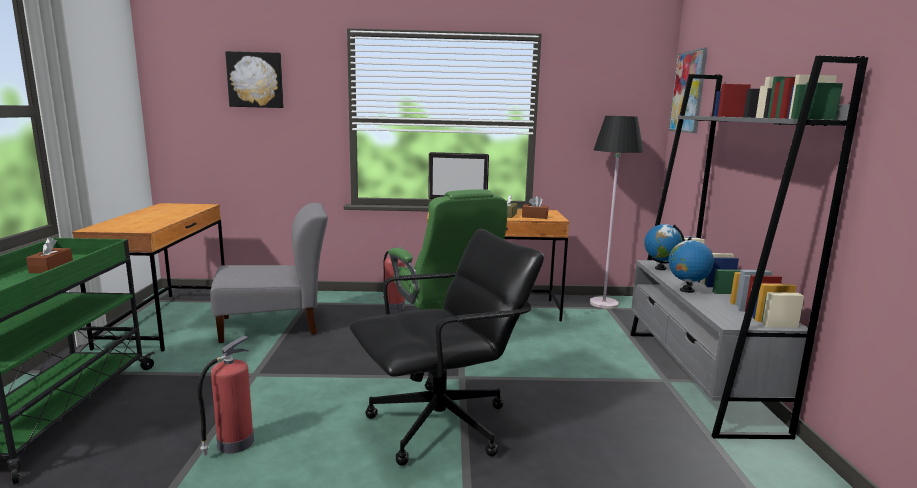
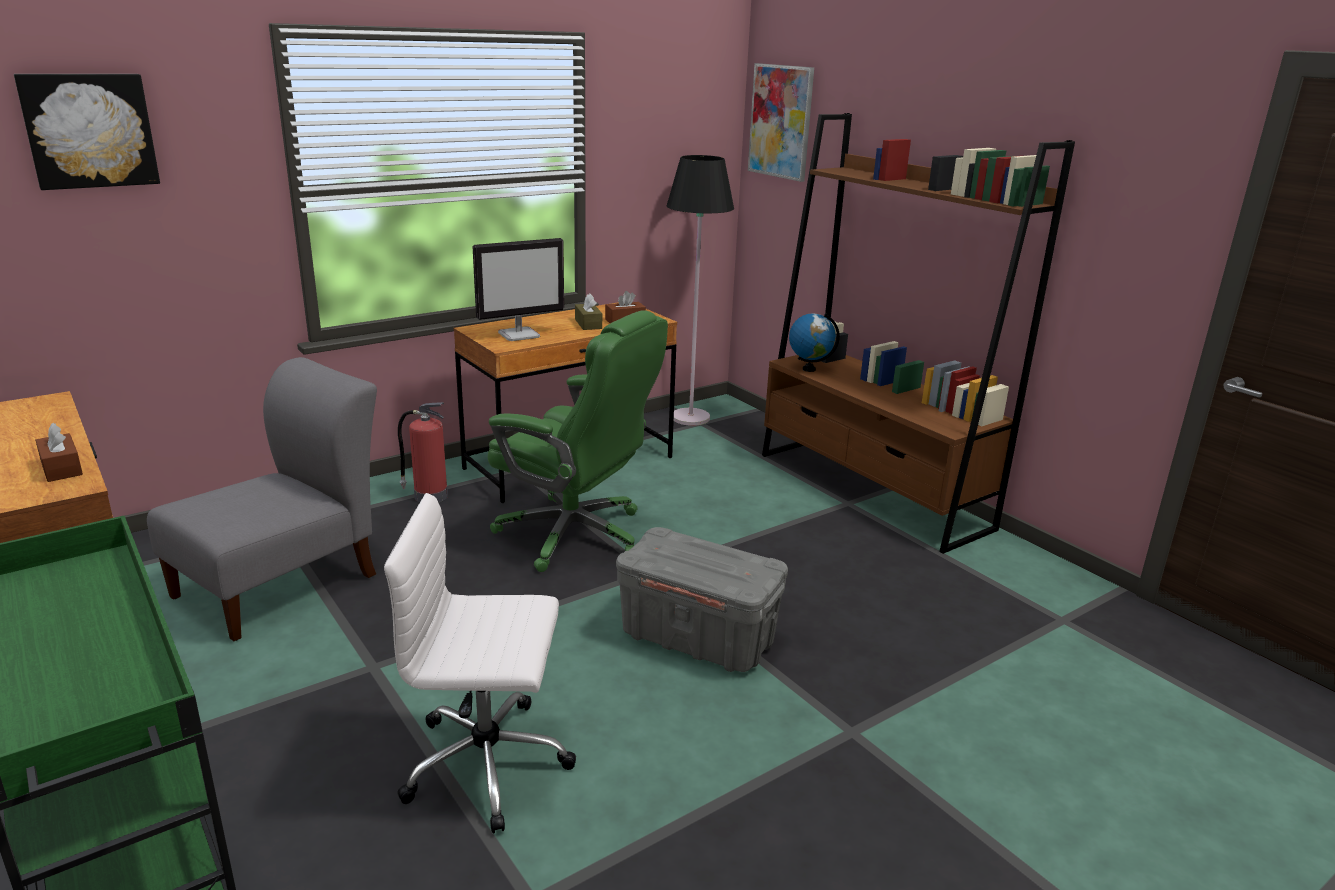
camera: 35 degrees left, 10 degrees up
(51, 268) = (49, 610): brown tissue box -> brown tissue box (61, 468)
(233, 444) = (490, 763): fire extinguisher -> white office chair
(441, 425) = (699, 638): black office chair -> grey storage box
(686, 290) = (870, 396): globe -> none
(697, 377) = (872, 490): grey bookcase -> brown bookcase

